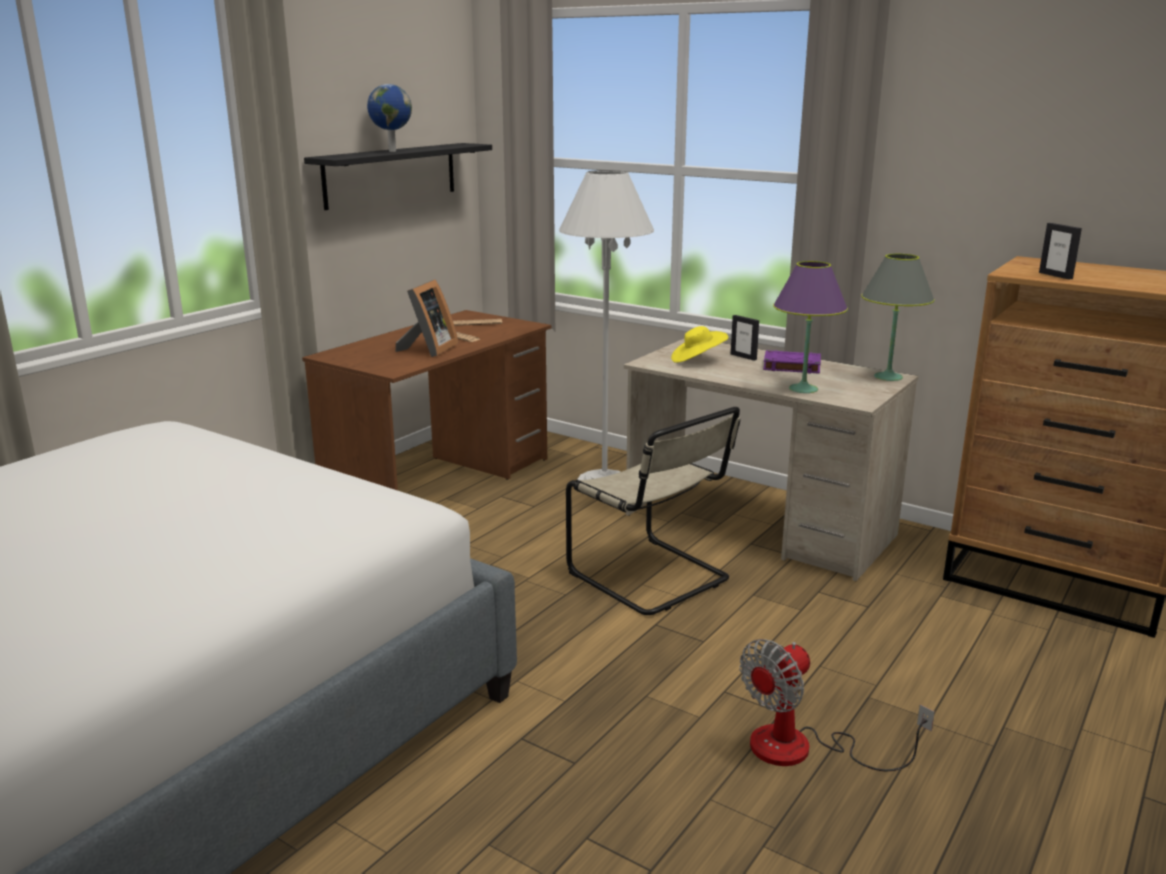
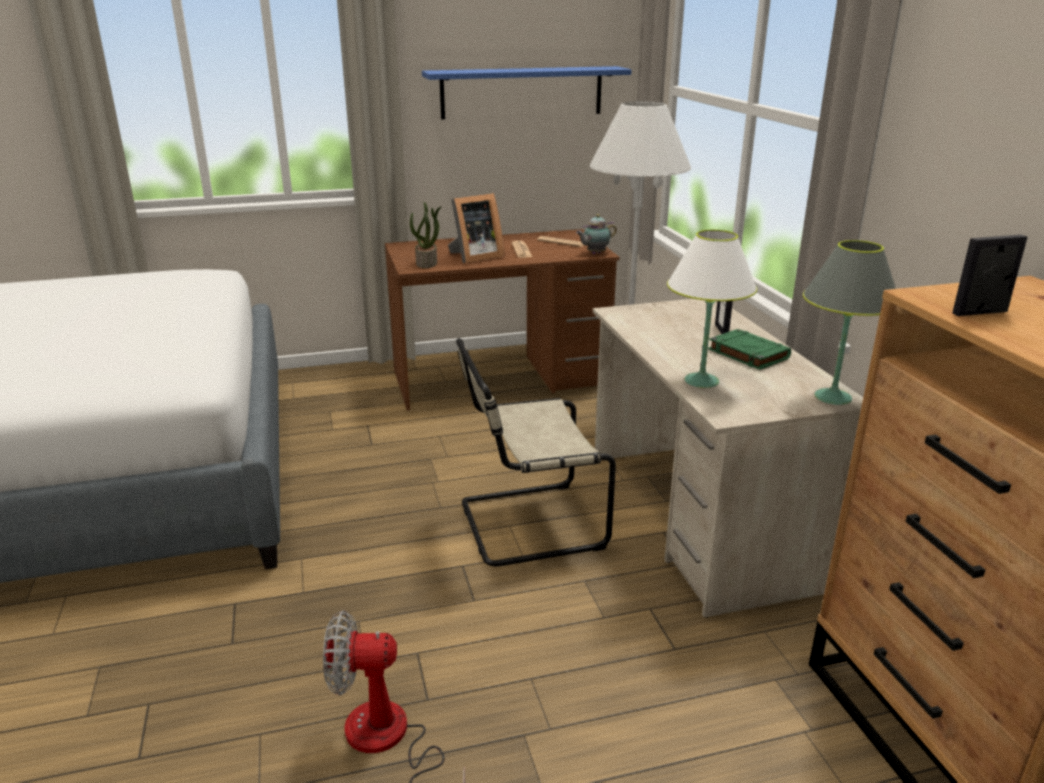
camera: 40 degrees right, 5 degrees up
(391, 151) = (510, 69): globe -> none
(391, 175) = (522, 92): black shelf -> blue shelf
(397, 364) = (427, 263): none -> potted plant
(526, 326) = (595, 253): none -> teapot
(653, 578) = (526, 524): beige chair -> beige chair turned 75 degrees clockwise
(697, 360) = (668, 321): yellow hat -> none
(791, 366) = (747, 354): purple book -> green book
(803, 389) = (701, 380): purple table lamp -> white table lamp
(1055, 275) = (980, 313): picture frame -> picture frame turned 60 degrees clockwise

